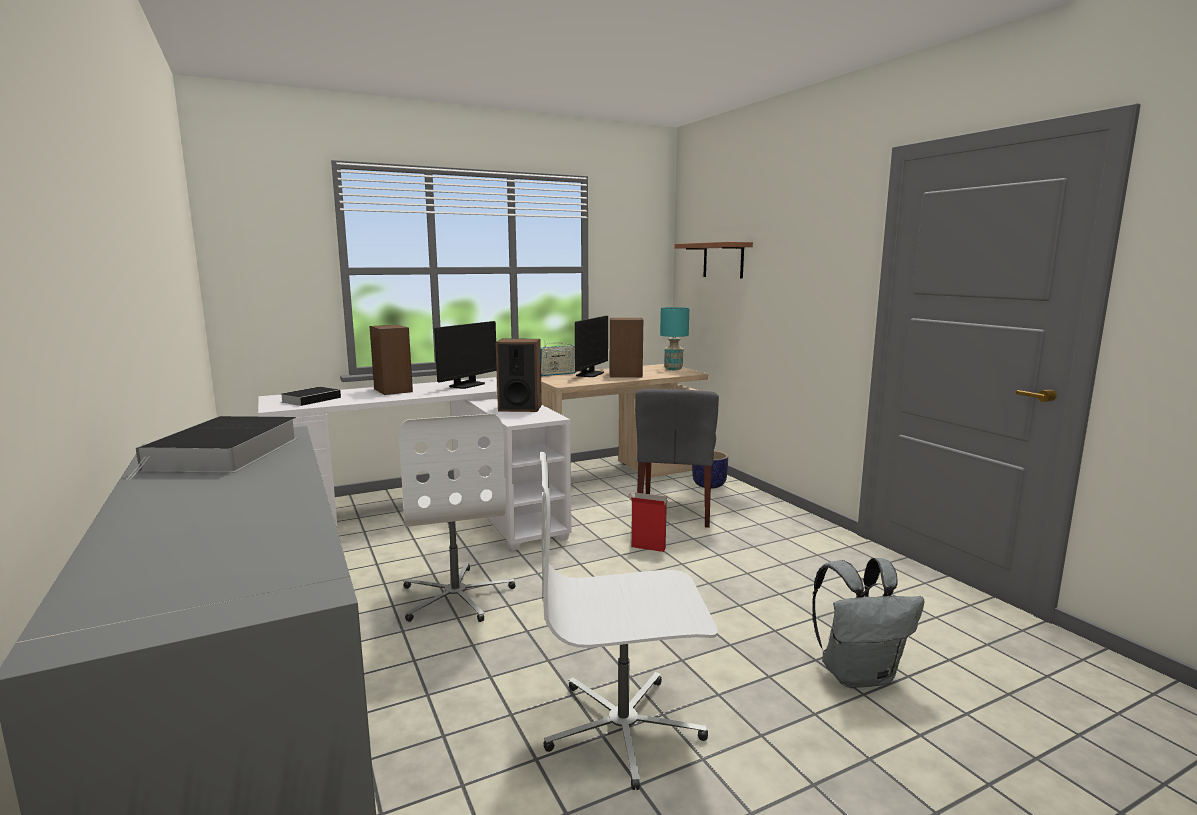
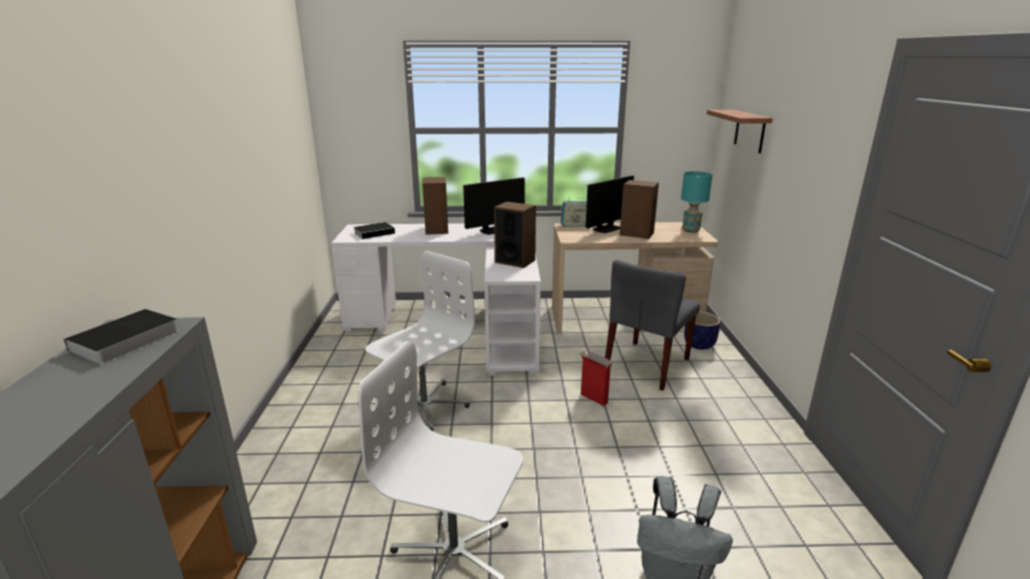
camera: 25 degrees right, 10 degrees up
(456, 596) = (423, 406): white office chair -> white office chair turned 150 degrees counterclockwise

